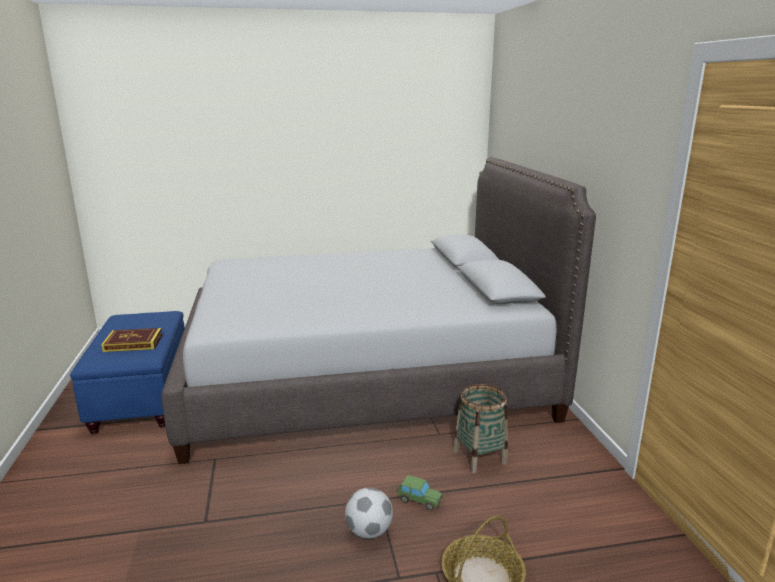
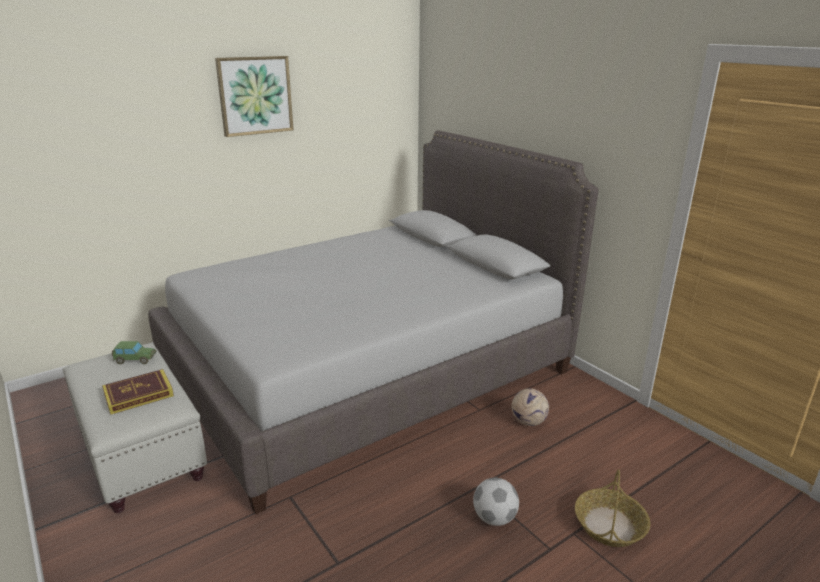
camera: 25 degrees left, 5 degrees up
(142, 397) = (141, 453): blue ottoman -> white ottoman
(317, 115) = (255, 95): none -> picture
(419, 500) = (512, 476): toy car -> toy car (135, 360)
(479, 457) = (528, 421): basket -> football

